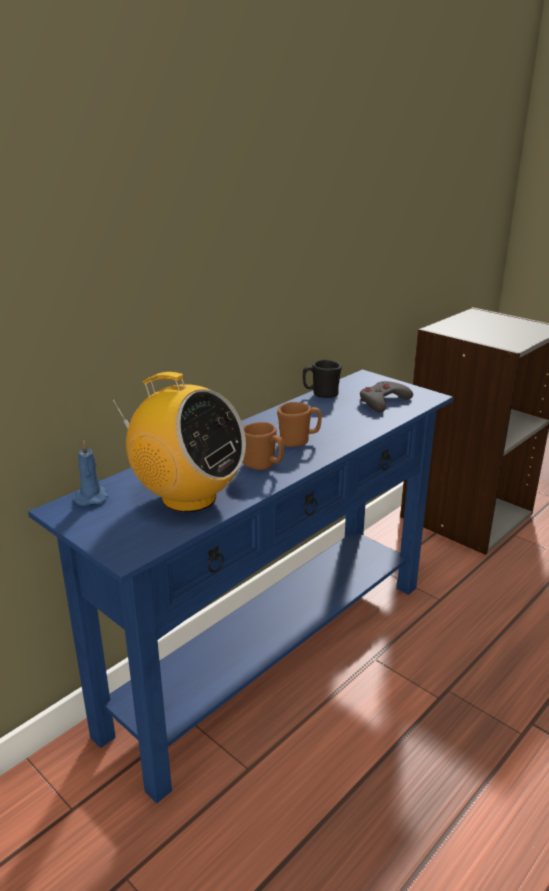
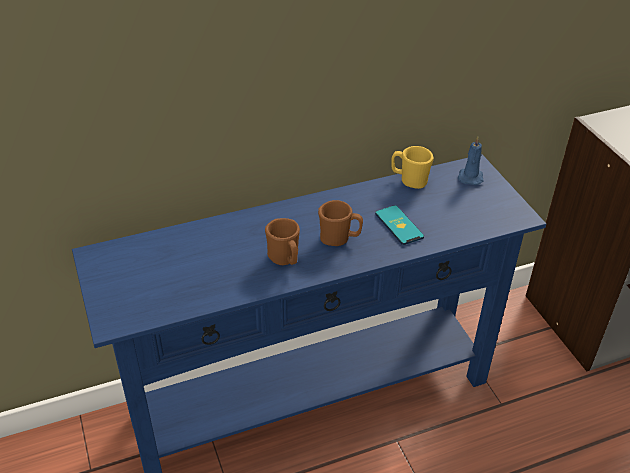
camera: 25 degrees right, 15 degrees up
(91, 497) = (125, 249): blue candle -> blue candle (470, 177)
(188, 498) = (197, 277): radio -> none
(321, 394) = (409, 180): black mug -> yellow mug
(341, 422) = (399, 225): none -> phone
(383, 401) = (464, 209): grey game controller -> none

